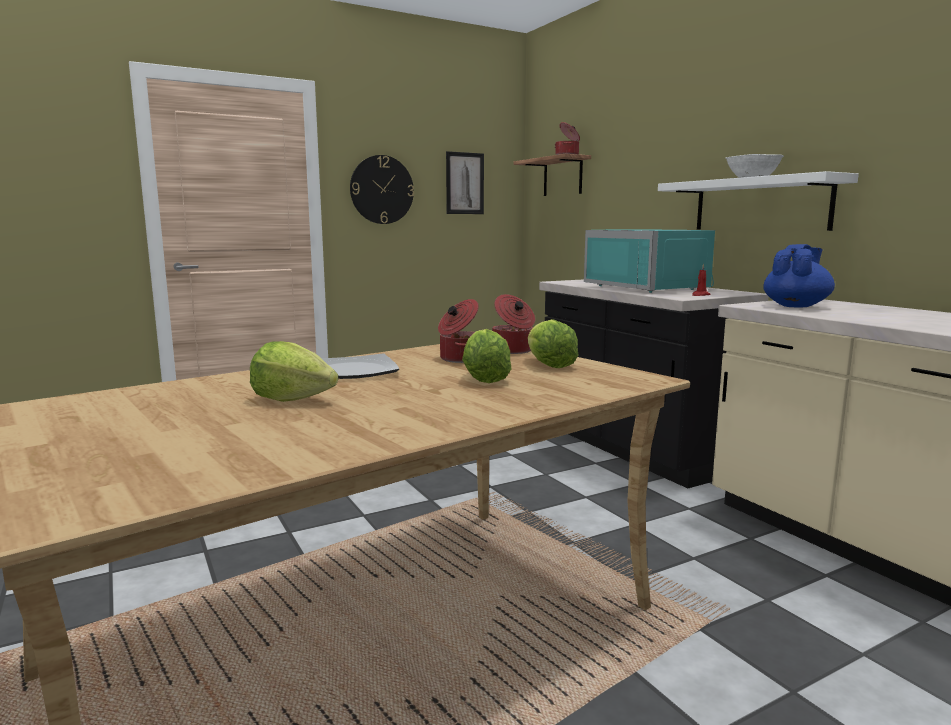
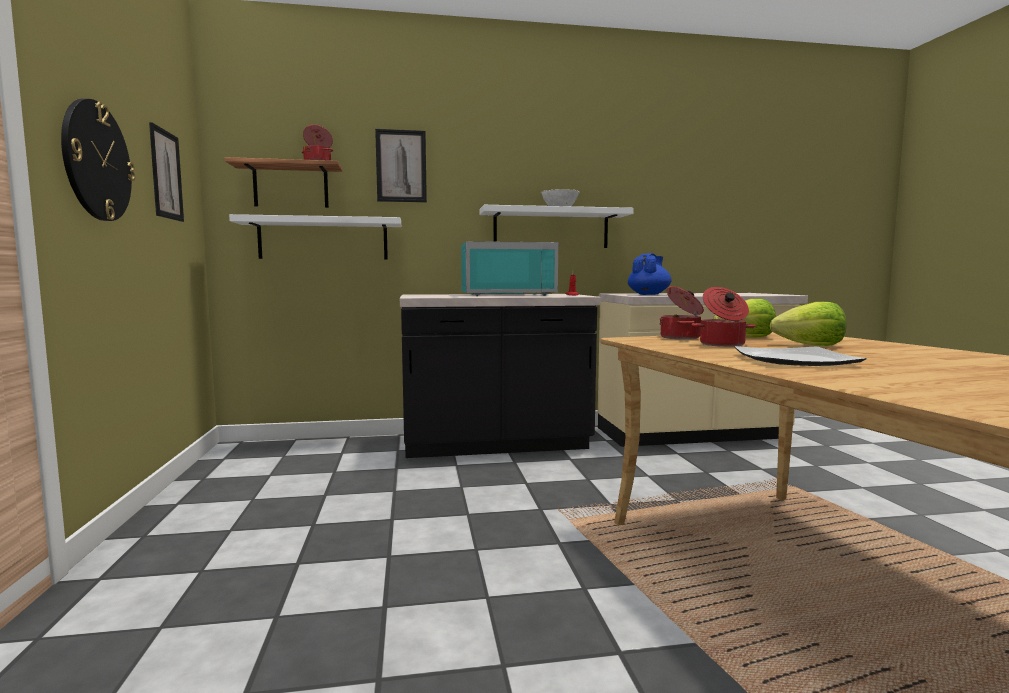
camera: 70 degrees left, 5 degrees down
(293, 399) = (948, 372): lettuce -> none
(577, 222) = (323, 239): none -> white shelf
(629, 146) = (401, 166): none -> picture
(796, 306) = (649, 294): blue teapot -> blue teapot turned 60 degrees clockwise

